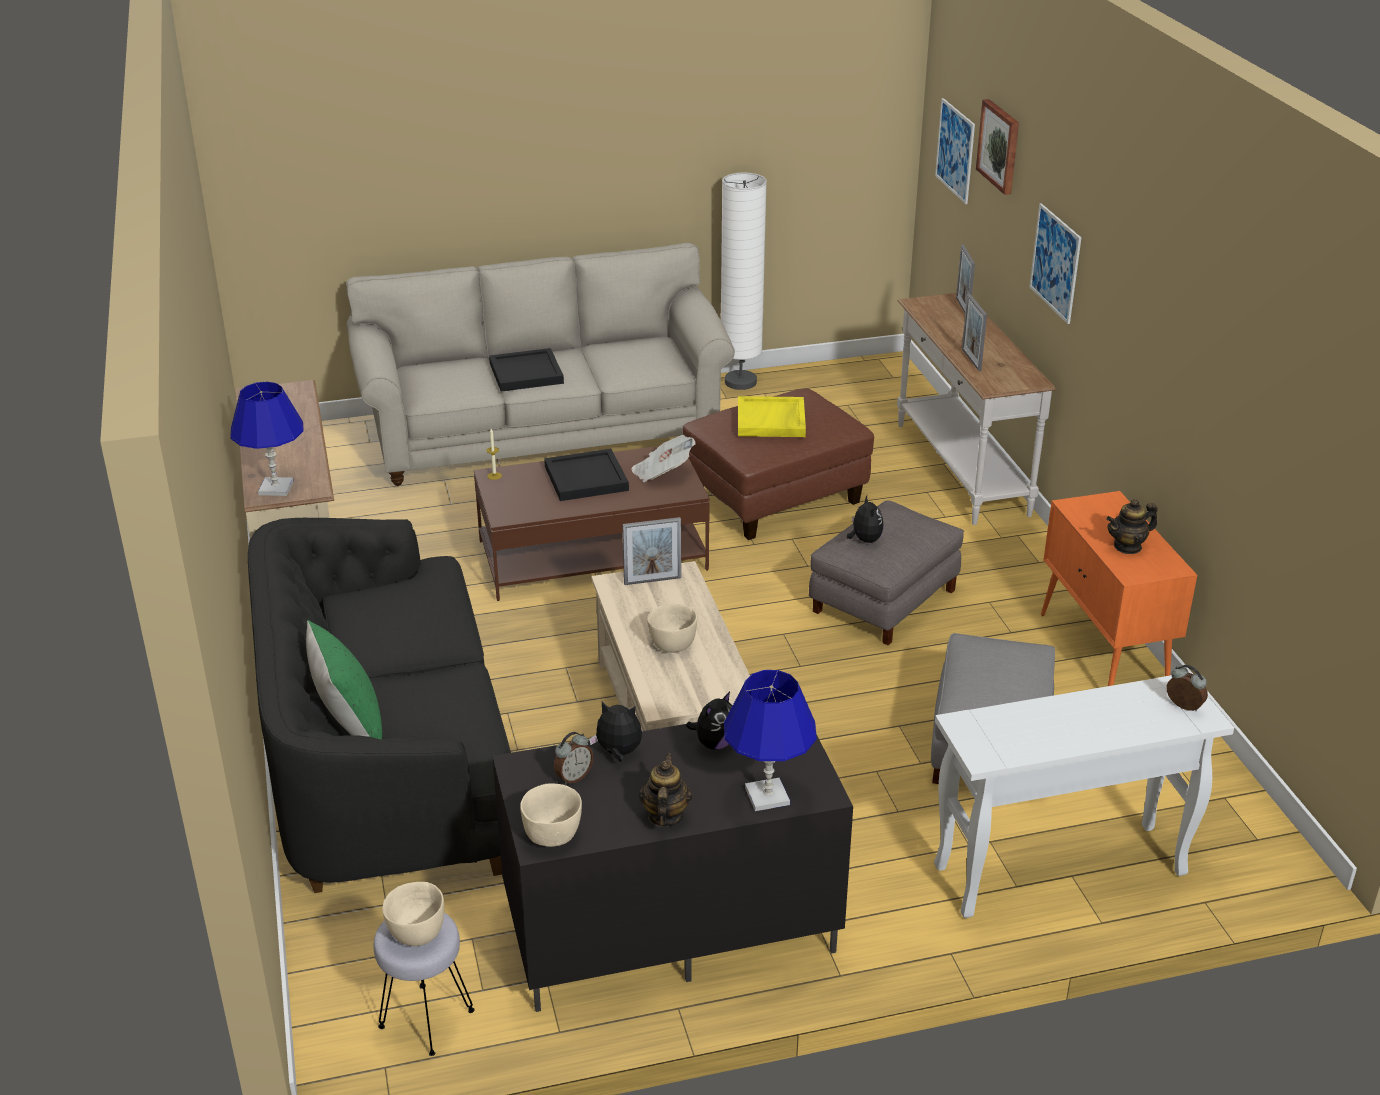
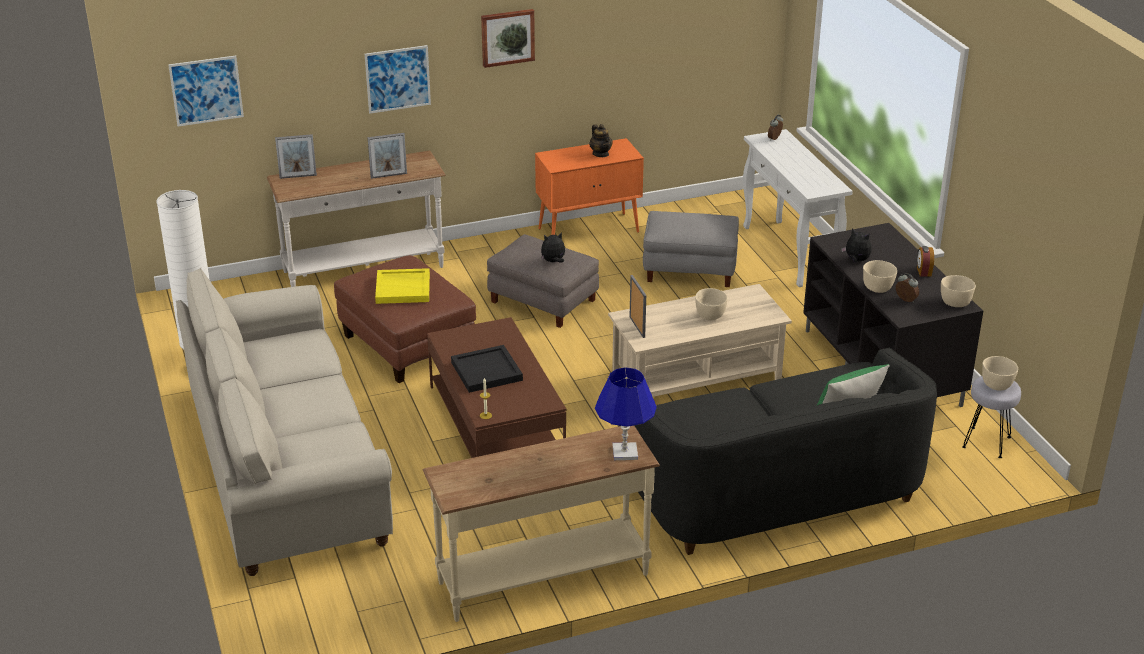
camera: 95 degrees left, 0 degrees up
(526, 373) = (308, 410): black tray -> none
(618, 753) = (878, 288): plush toy -> beige bowl
(662, 473) = (475, 338): newspaper -> none
(665, 816) = (923, 272): teapot -> alarm clock
(767, 796) = (893, 244): blue table lamp -> none
(1000, 146) = (285, 49): picture -> picture (507, 37)

